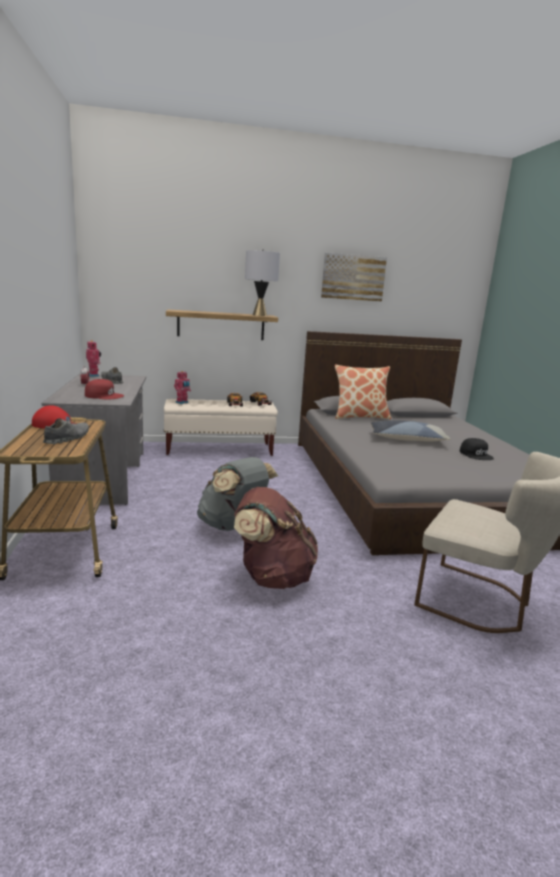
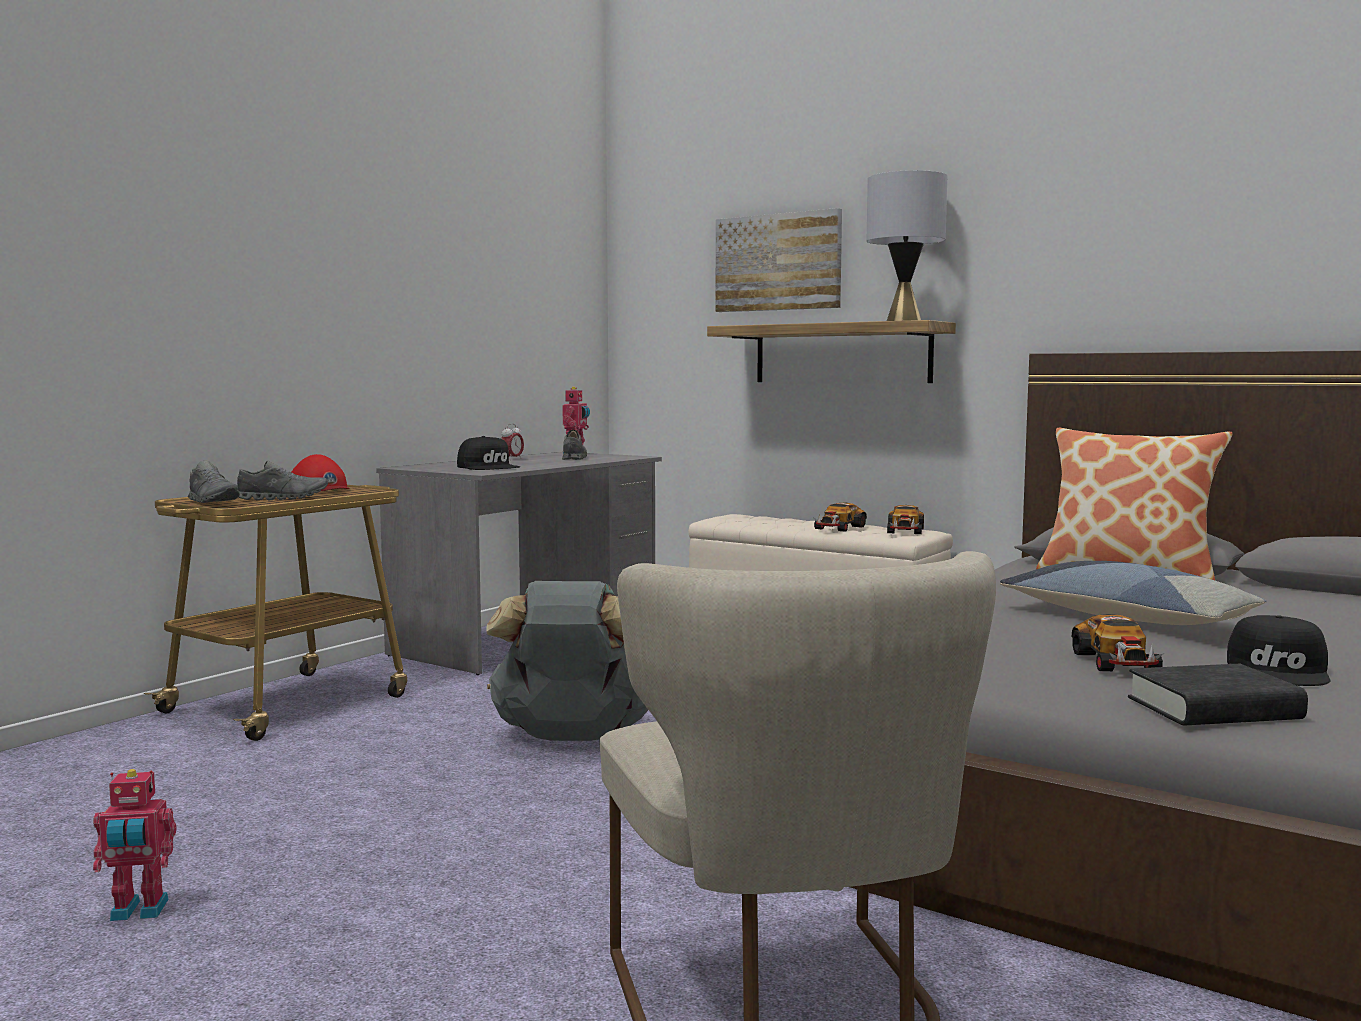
camera: 45 degrees right, 10 degrees down
(44, 449) = (213, 501): none -> grey shoe
(104, 395) = (489, 467): red cap -> black cap
(182, 402) = (737, 519): toy robot -> toy robot (138, 912)
(272, 576) = (464, 817): brown backpack -> none
(353, 277) = (1162, 203): picture -> picture (778, 262)
(448, 460) = (1116, 662): none -> toy car
(499, 473) = (1214, 709): none -> black book

